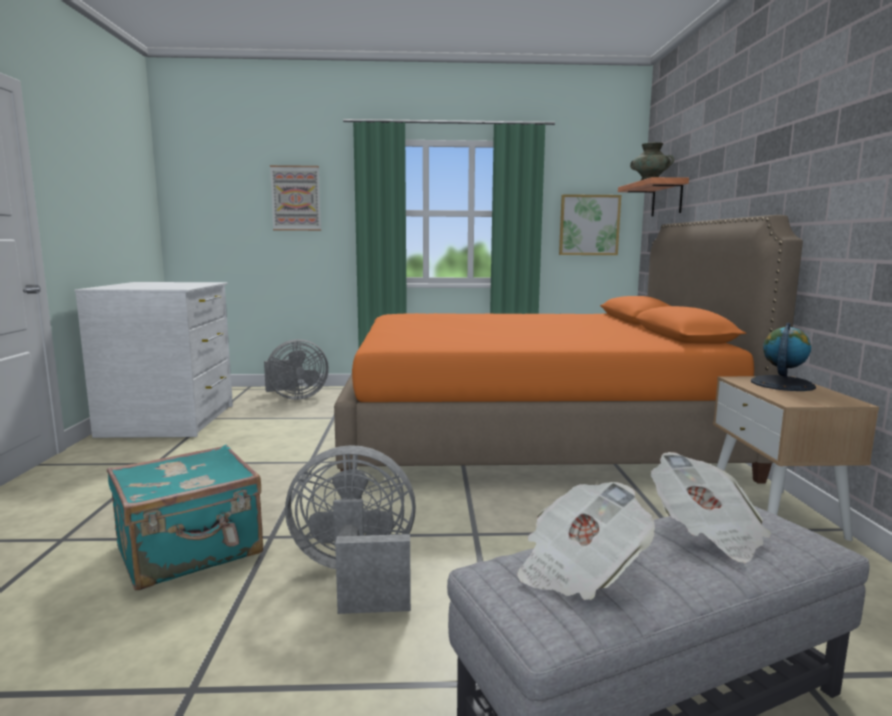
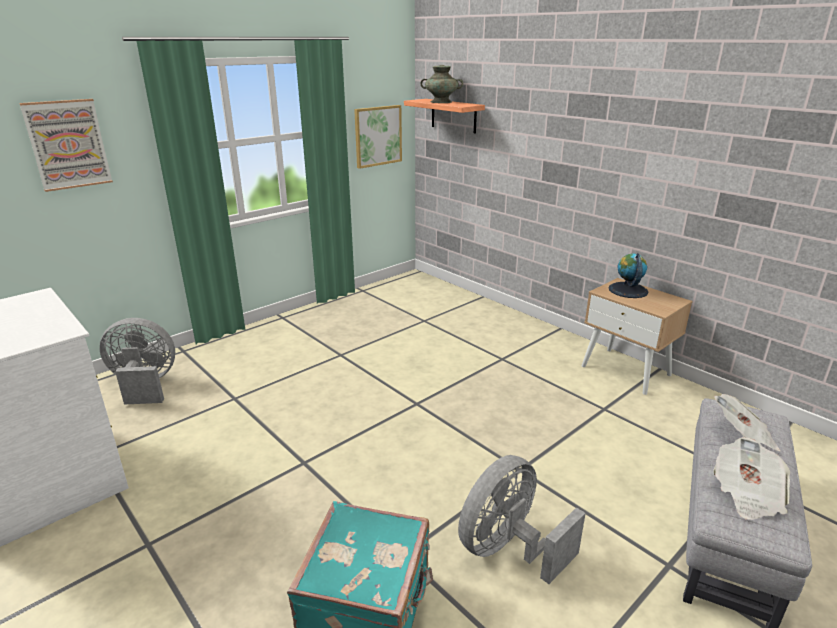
camera: 40 degrees left, 15 degrees up
(295, 397) = (144, 385): grey fan -> grey fan turned 120 degrees counterclockwise
(530, 436) = (425, 355): orange bed -> none

